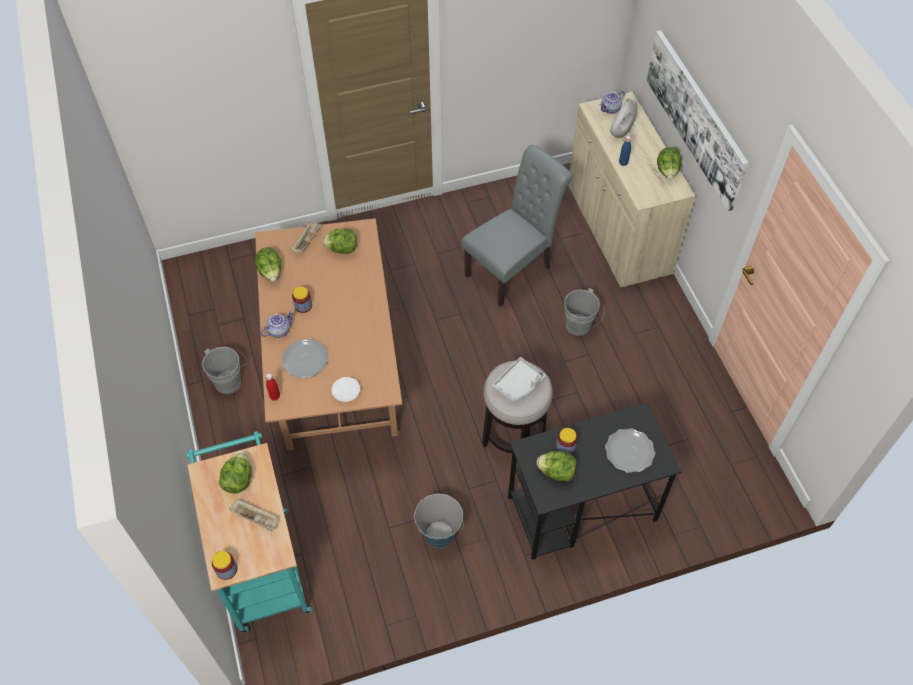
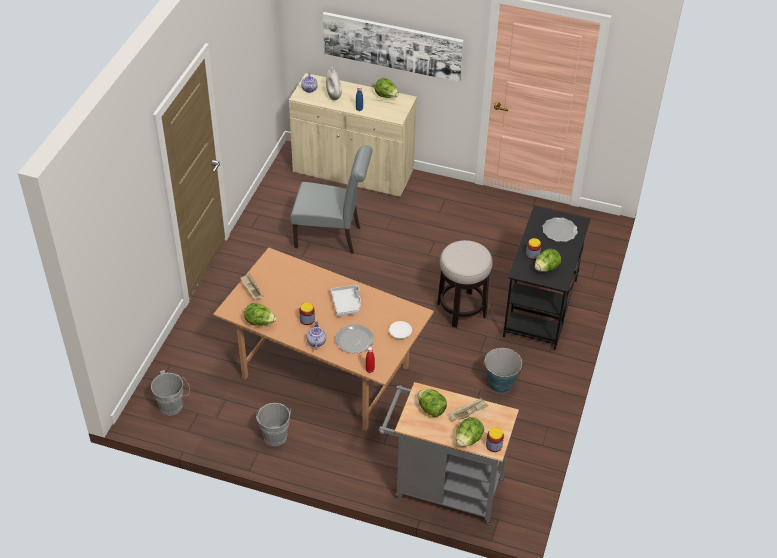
camera: 55 degrees left, 10 degrees down
(262, 562) = (443, 488): turquoise cart -> grey cart
(342, 249) = (278, 276): lettuce -> lettuce (468, 439)
(513, 269) = (332, 237): grey chair -> grey chair turned 105 degrees clockwise
(519, 384) = (466, 254): grey tray -> grey tray (347, 304)
(580, 326) = (410, 232): grey bucket -> grey bucket (173, 405)

